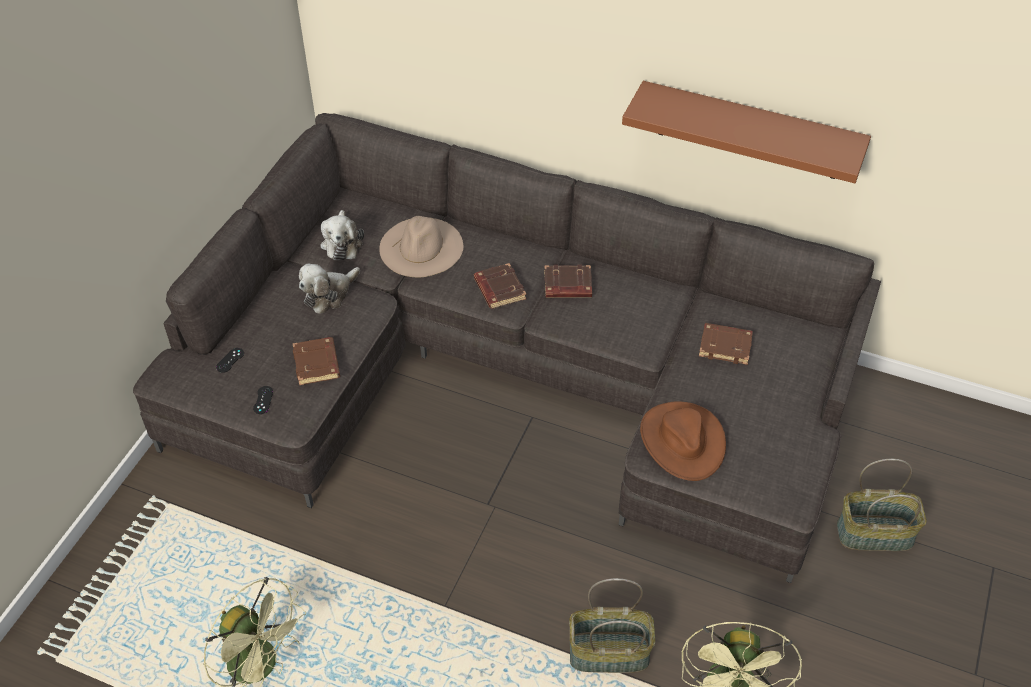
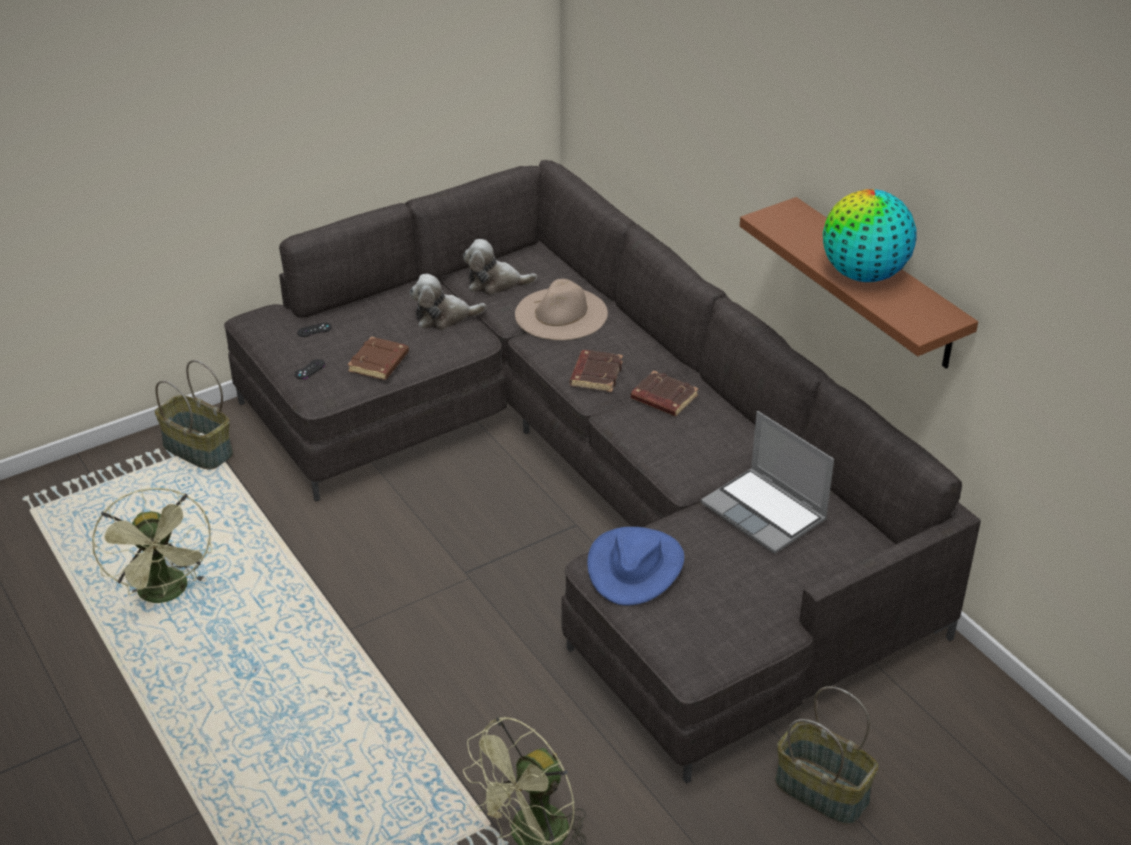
camera: 35 degrees right, 10 degrees down
(342, 243) = (495, 283): plush toy -> plush toy turned 60 degrees clockwise
(608, 654) = (451, 742): basket -> basket (196, 450)
(681, 441) = (635, 566): brown hat -> blue hat
(726, 346) = (766, 513): brown book -> laptop
(760, 130) = (863, 275): none -> globe

